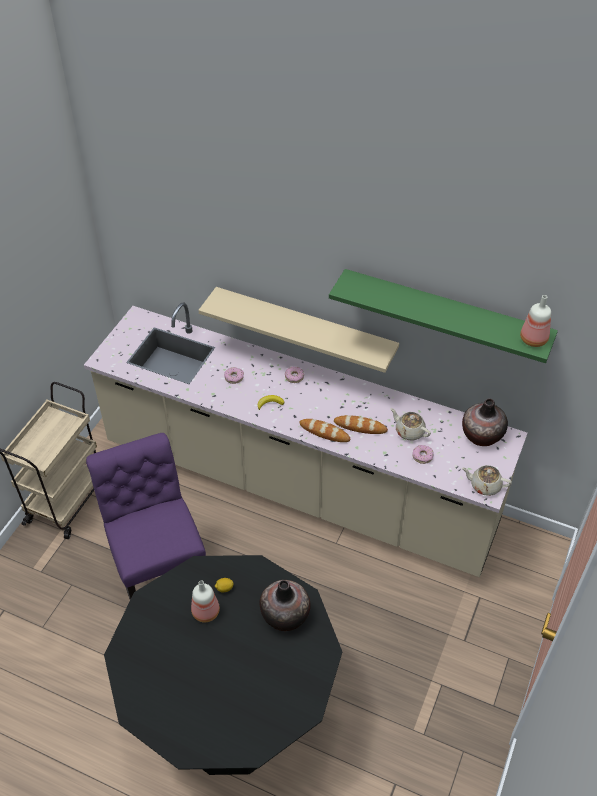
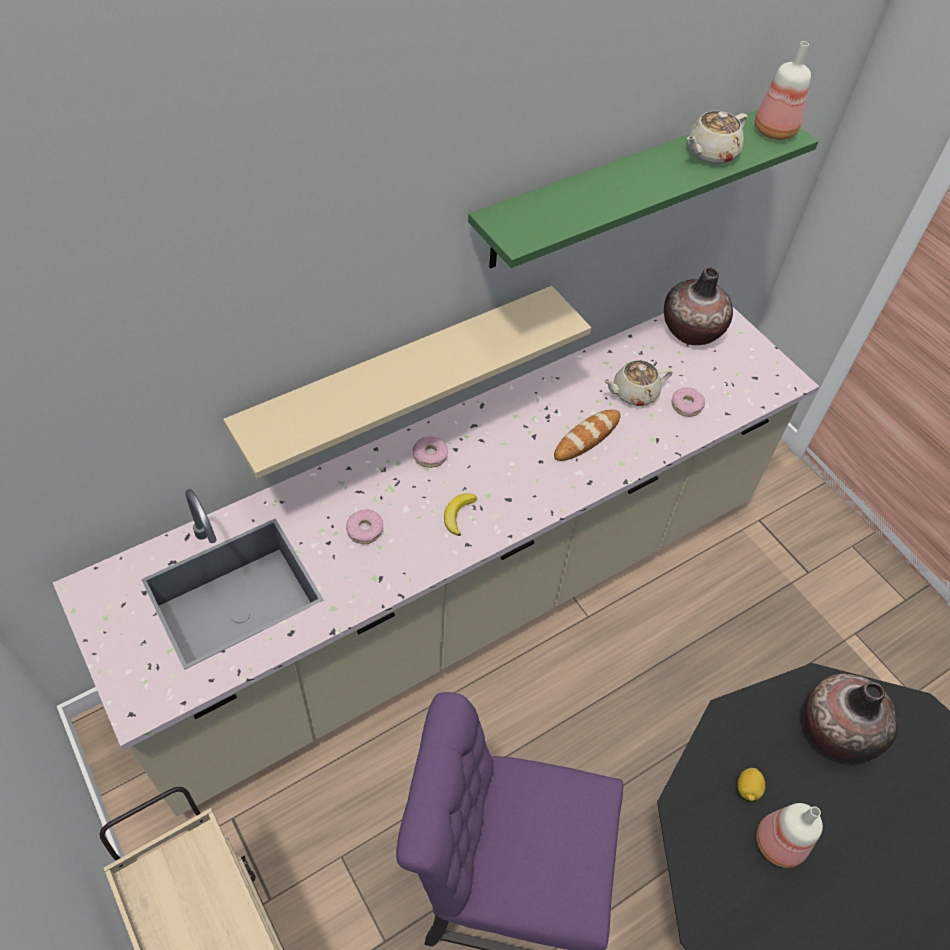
camera: 60 degrees left, 5 degrees up
(324, 432) = (567, 483): bread -> none
(484, 485) = (773, 376): beige teapot -> beige teapot (710, 153)

